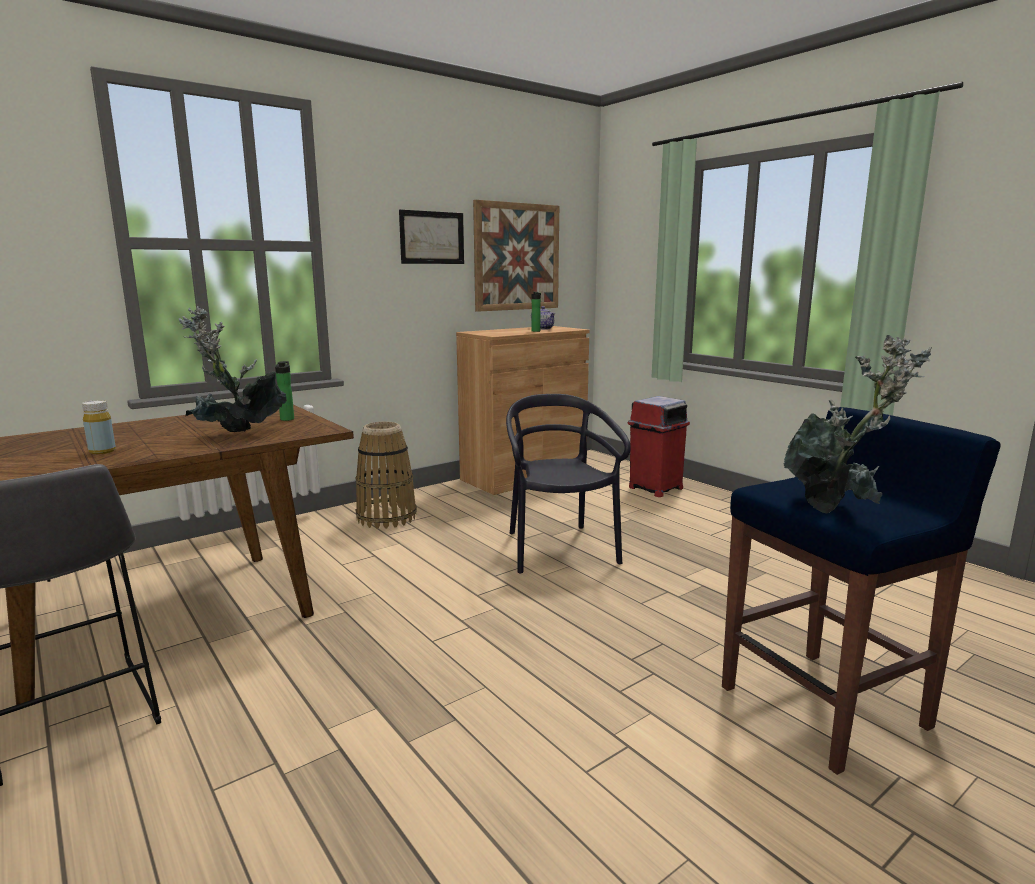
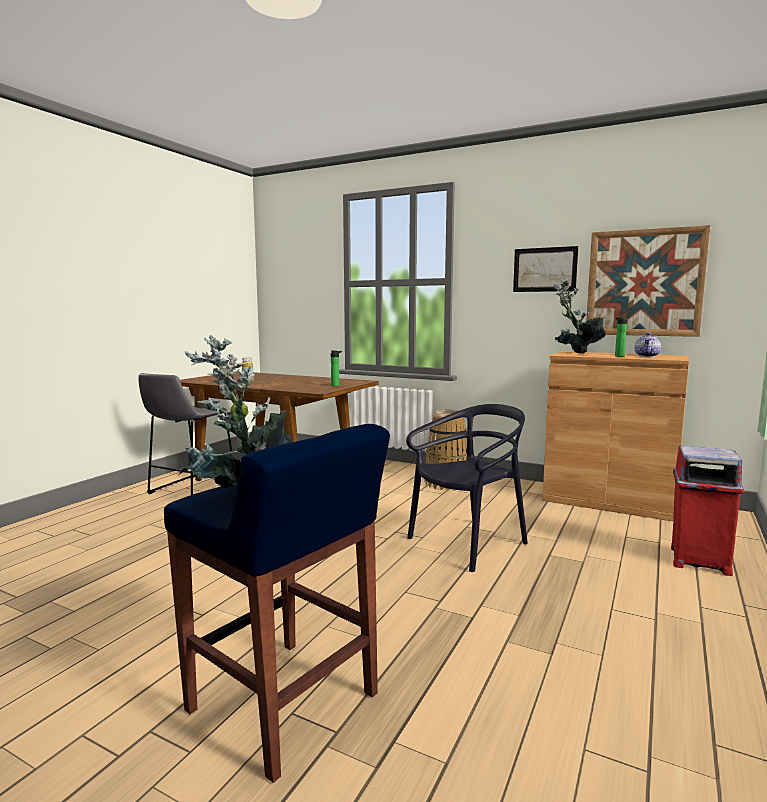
camera: 65 degrees right, 5 degrees down
(236, 435) = (292, 386): potted plant -> potted plant (575, 353)

